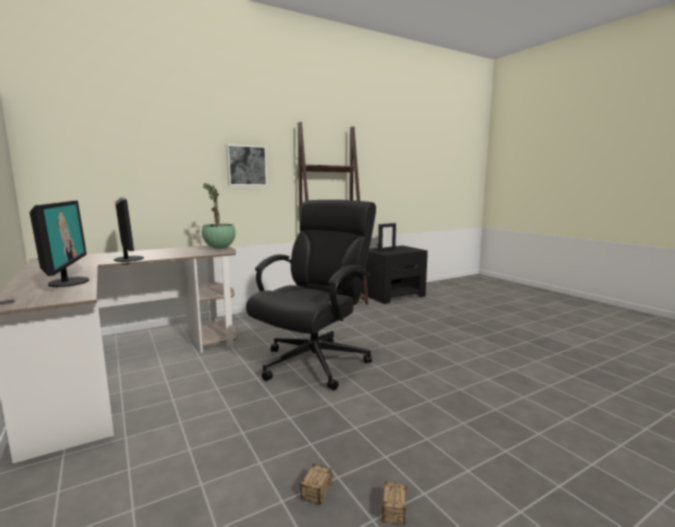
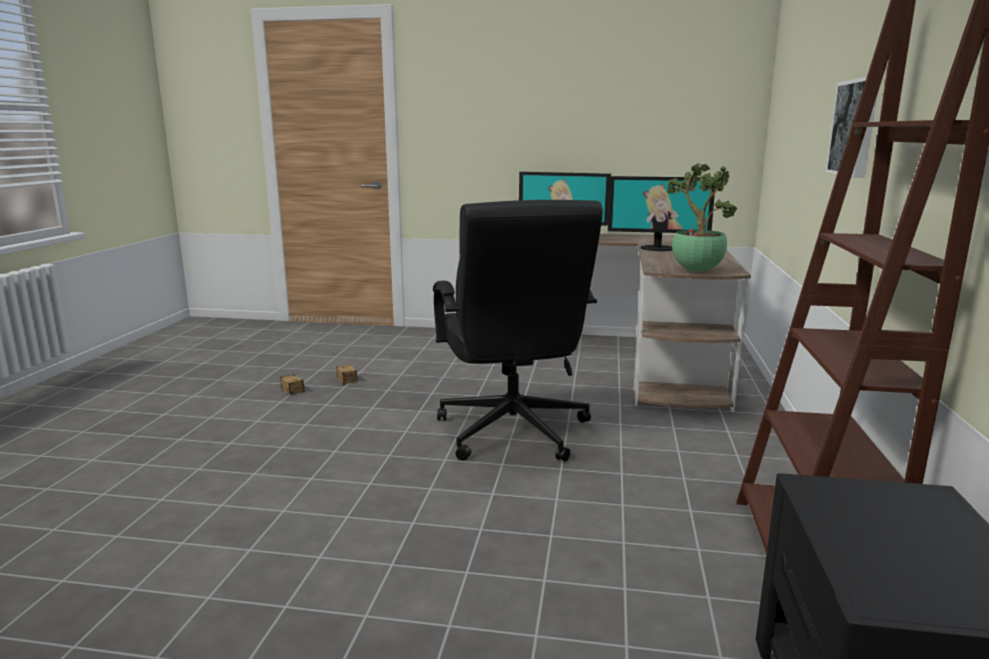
camera: 130 degrees right, 5 degrees up
(386, 250) = (903, 519): picture frame -> none

